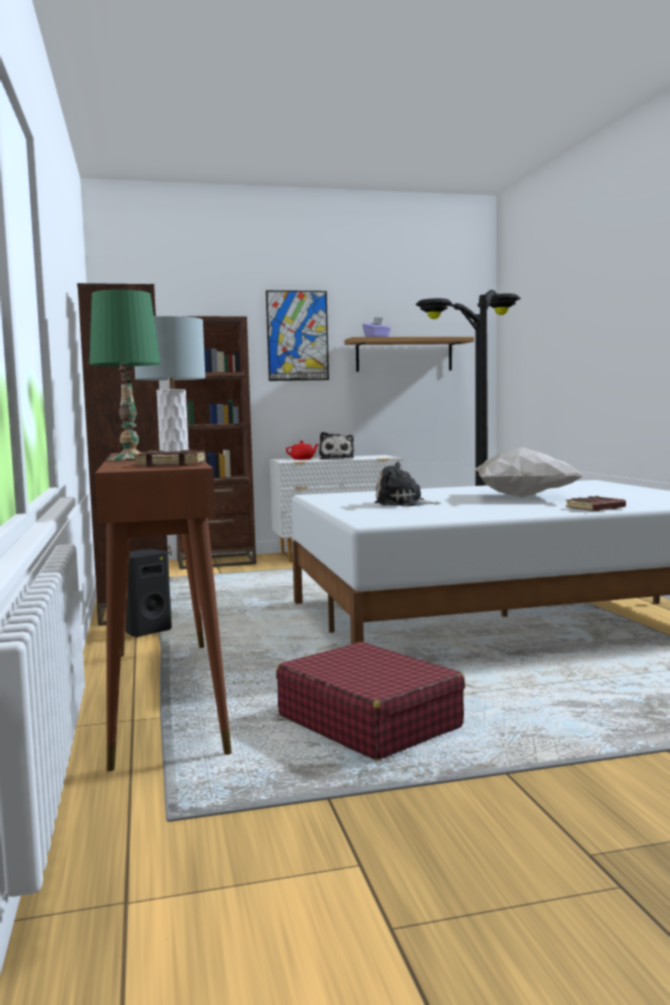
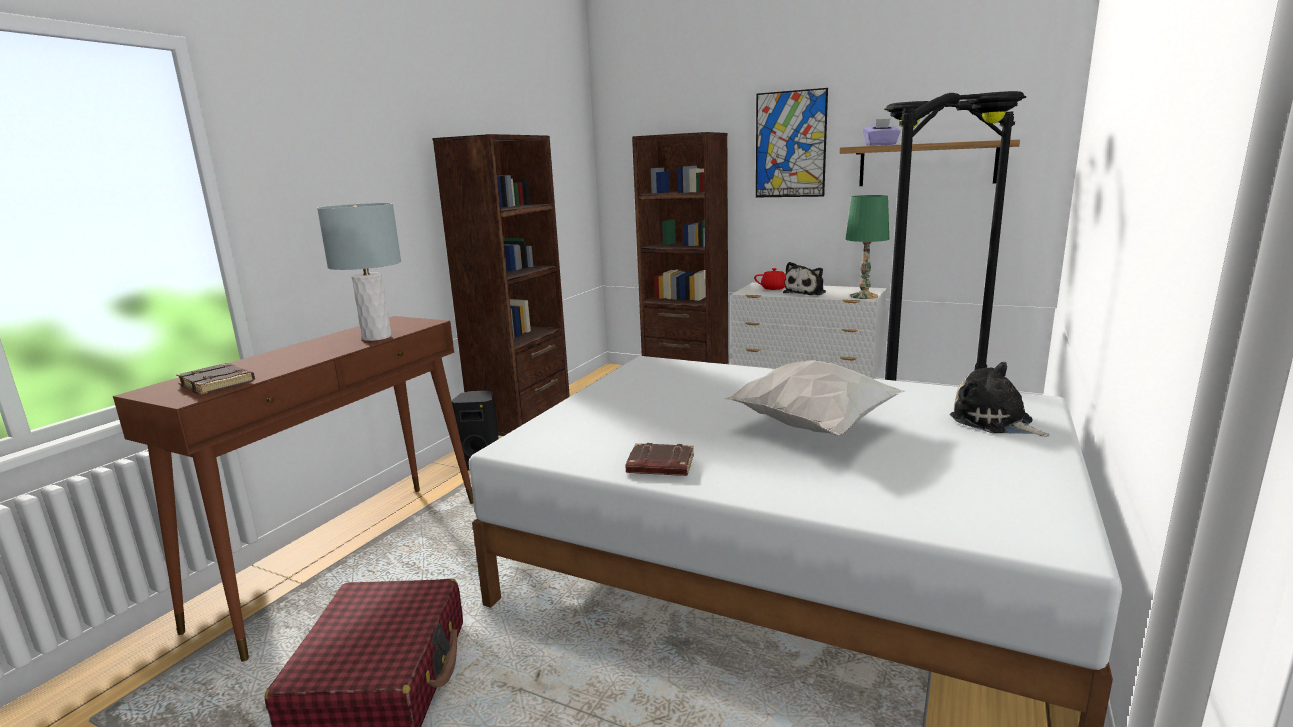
camera: 40 degrees right, 10 degrees up
(129, 459) = (297, 349): green table lamp -> green table lamp (863, 296)
(403, 503) = (655, 407): plush toy -> plush toy (994, 422)
(595, 508) = (802, 497): brown book -> brown book (659, 466)

